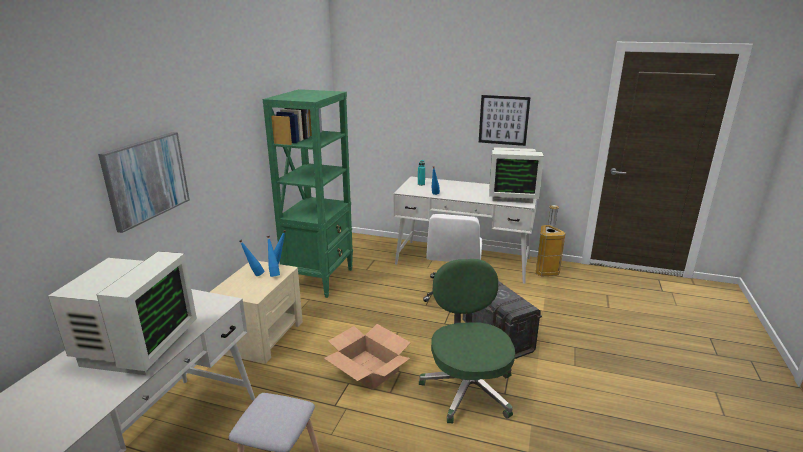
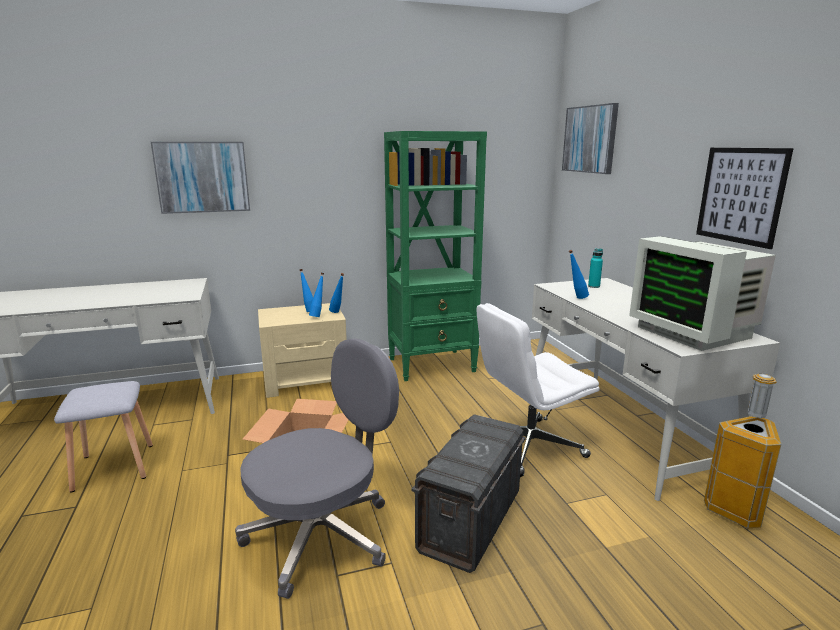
camera: 55 degrees right, 5 degrees down
(135, 348) = (99, 297): monitor -> none
(373, 85) = (590, 139): none -> picture
(467, 388) = (322, 535): green office chair -> grey office chair

